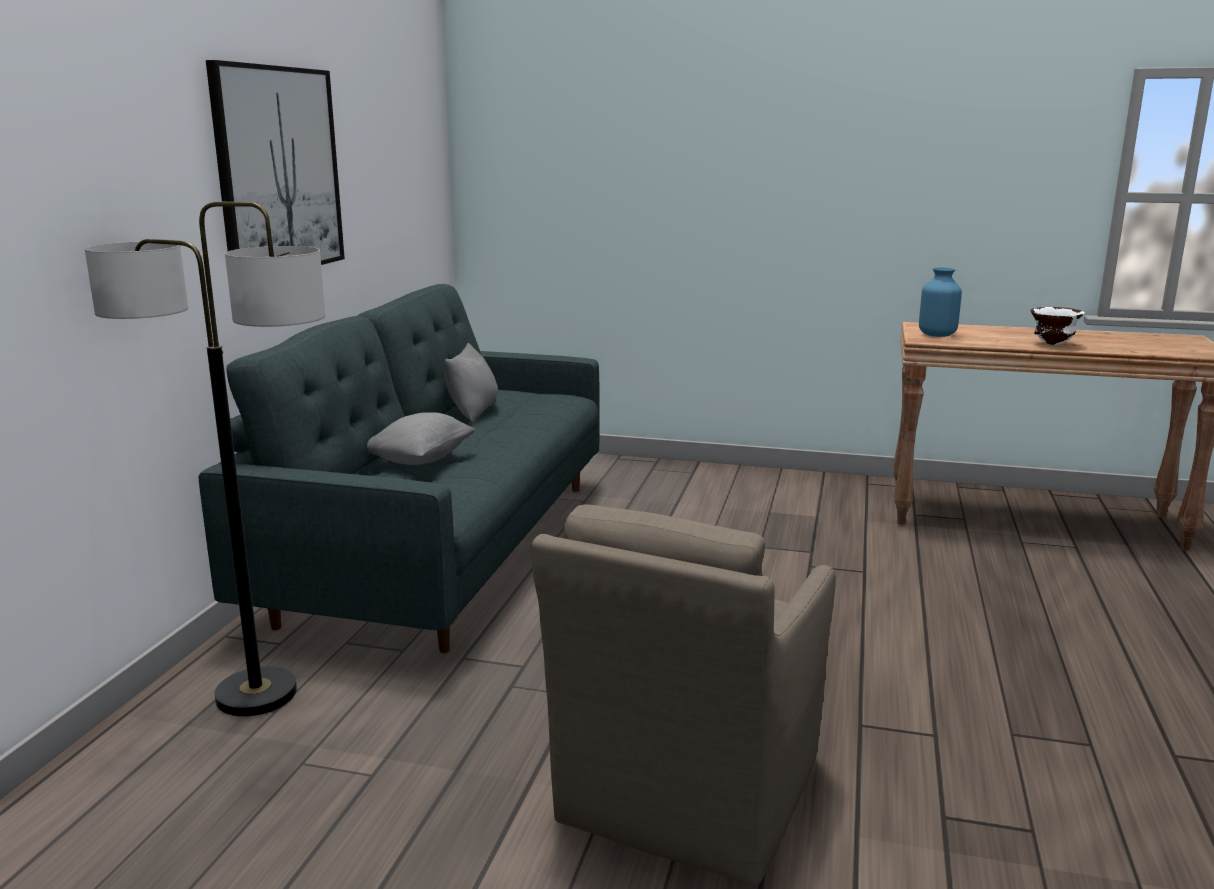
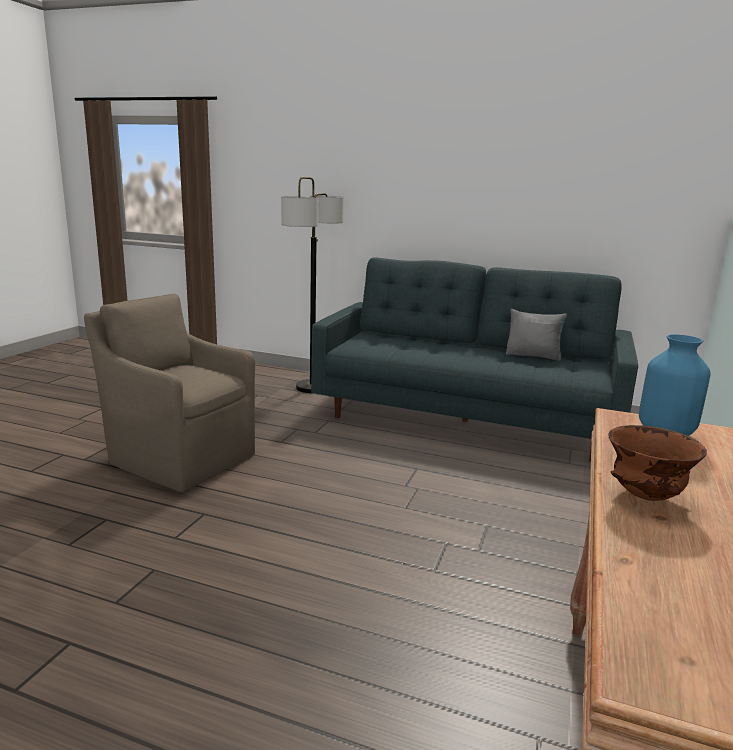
camera: 95 degrees right, 0 degrees up
(279, 171) = (470, 178): picture -> none
(420, 460) = (429, 345): grey pillow -> none
(1052, 344) = (644, 496): white bowl -> brown bowl

